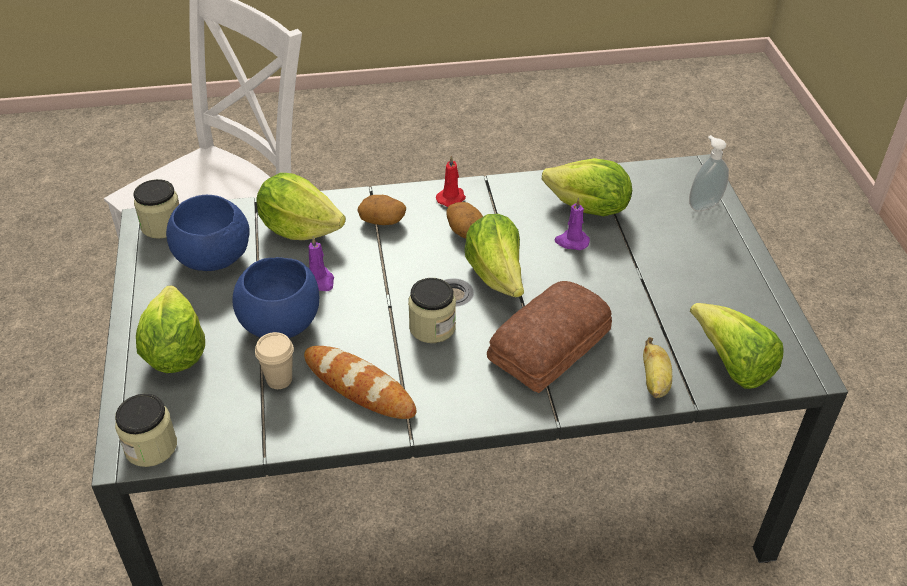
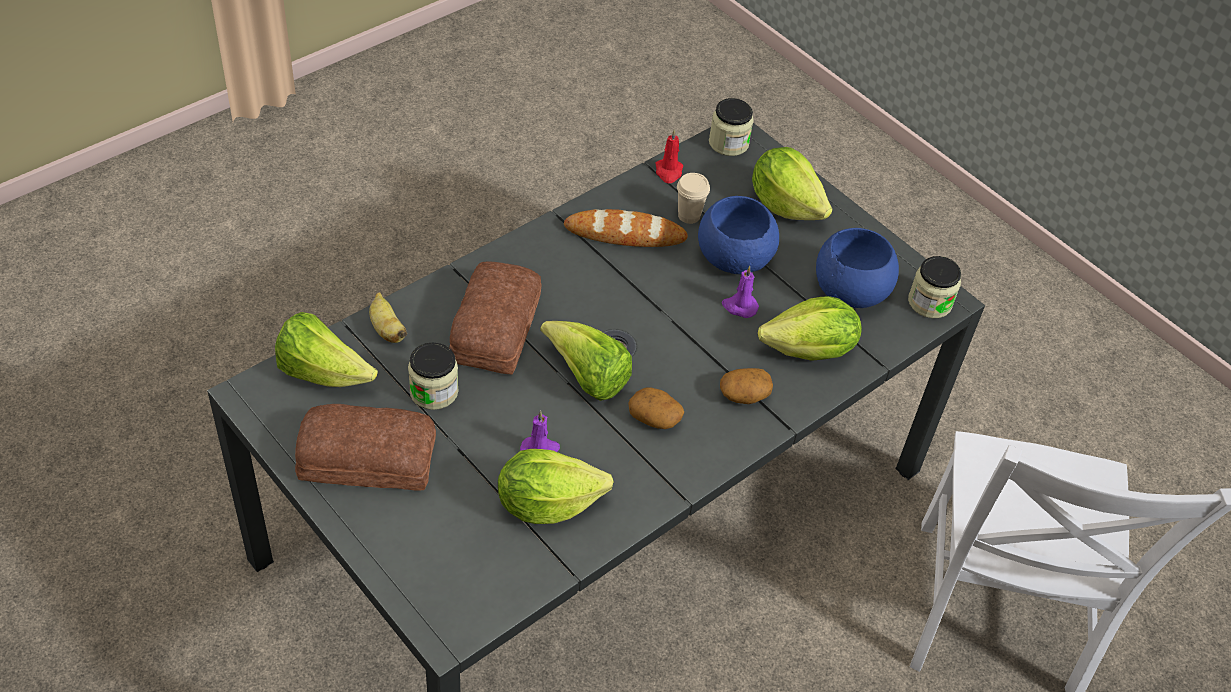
camera: 145 degrees right, 5 degrees up
(432, 327) = (607, 302): jar -> jar (434, 391)
(451, 198) = (700, 454): red candle -> red candle (668, 172)
(703, 204) = (419, 571): soap dispenser -> none
(715, 286) = (366, 456): none -> bread

